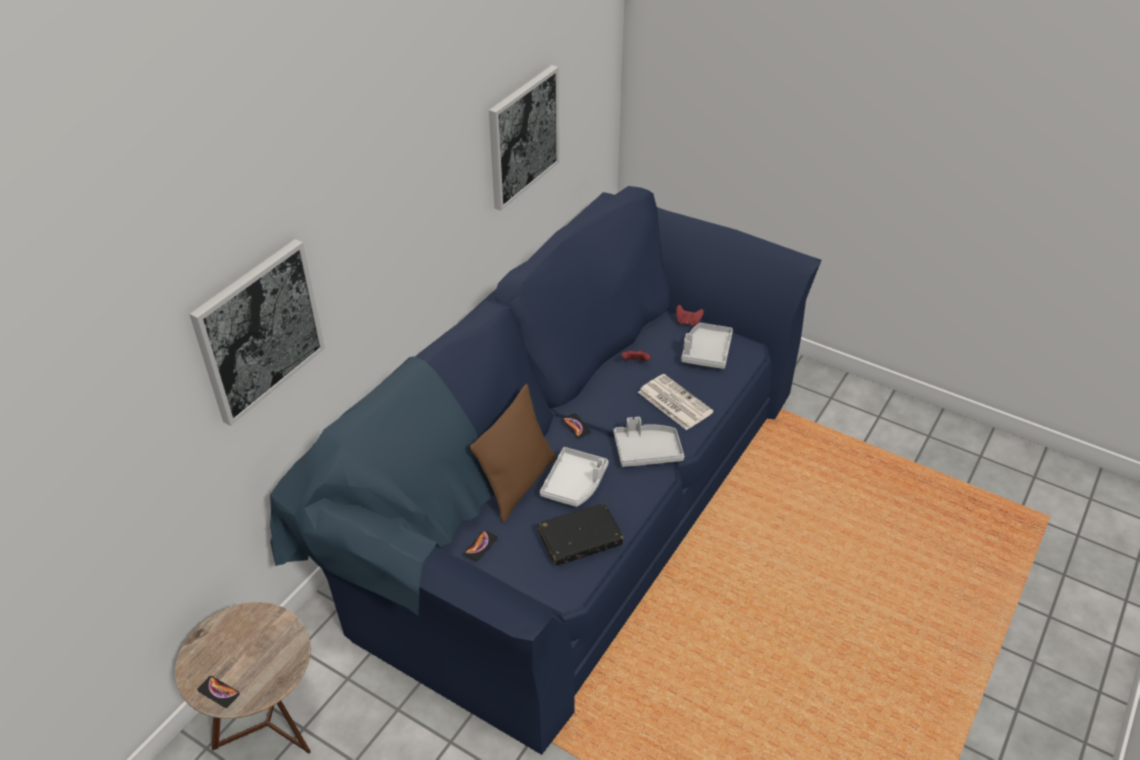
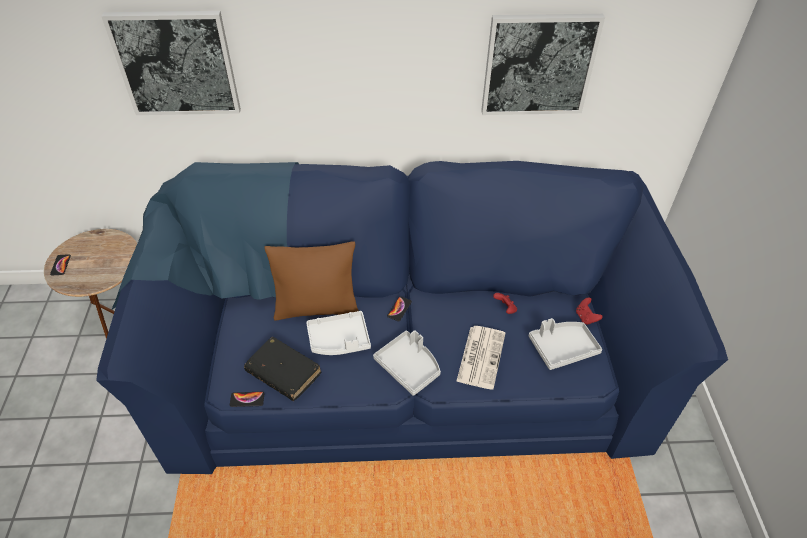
camera: 55 degrees right, 5 degrees up
(481, 546) = (240, 319): phone -> phone (247, 399)

